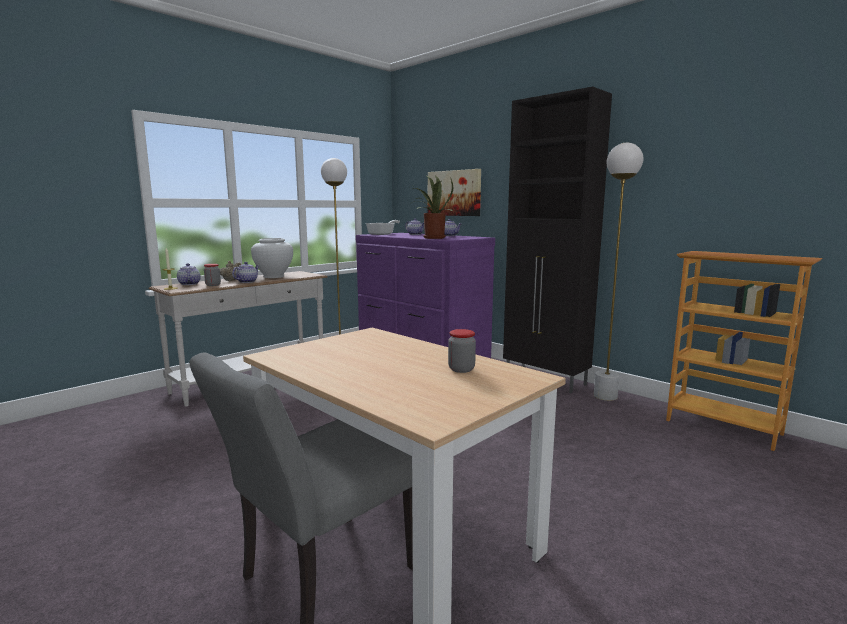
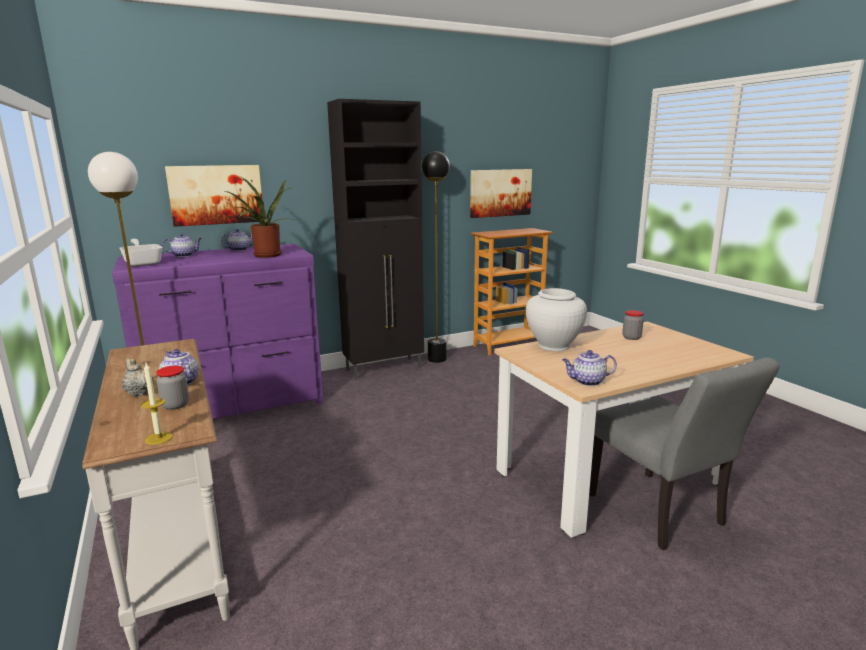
camera: 70 degrees left, 5 degrees up
(189, 284) = (124, 425): teapot -> teapot (587, 381)
(273, 276) = (149, 365): white vase -> white vase (554, 346)
(605, 396) = (437, 359): white floor lamp -> black floor lamp
(757, 197) = (500, 193): none -> picture

